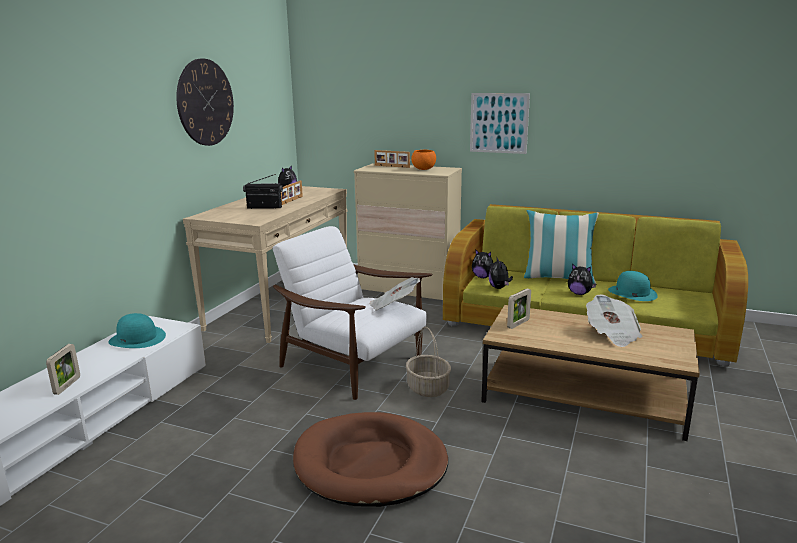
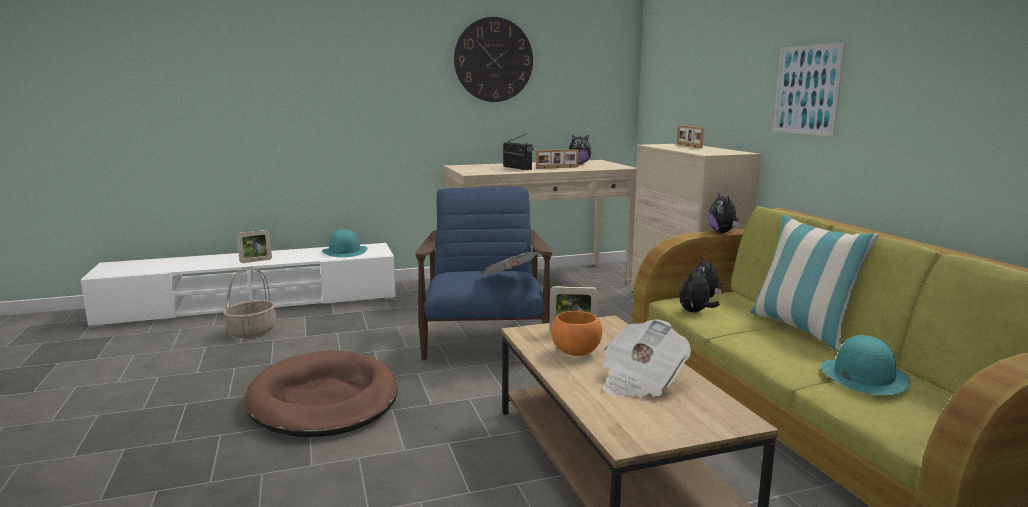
camera: 50 degrees right, 5 degrees down
(354, 363) = (485, 337): white armchair -> blue armchair
(424, 169) = (708, 150): orange bowl -> orange bowl (576, 353)
(427, 388) = (490, 379): basket -> basket (252, 331)
(579, 293) = (781, 350): plush toy -> plush toy (722, 232)

